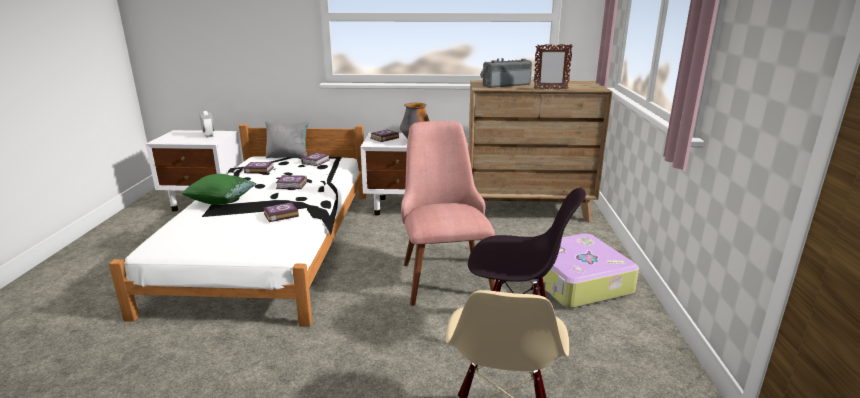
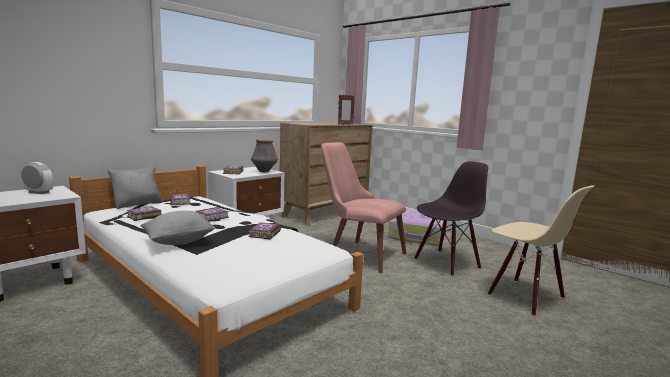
camera: 50 degrees left, 10 degrees down
(221, 201) = (179, 241): green pillow -> grey pillow
(505, 85) = (314, 123): radio -> none

